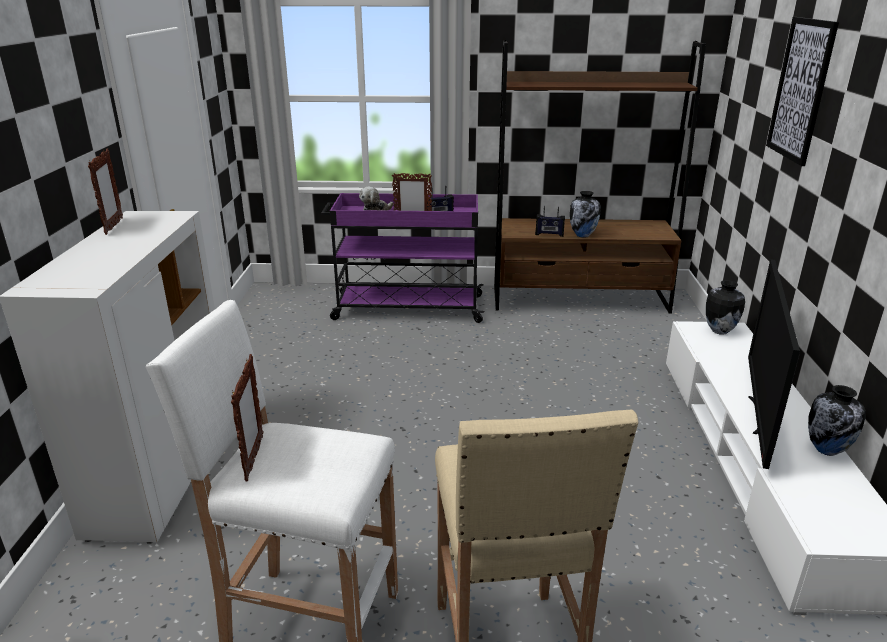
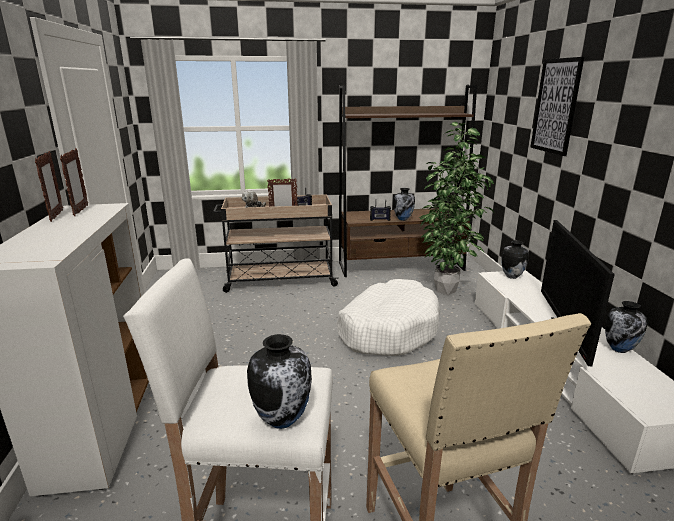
camera: 10 degrees left, 5 degrees down
(254, 458) = (217, 398): picture frame -> picture frame (80, 210)
(316, 489) = (282, 419): none -> vase
(406, 308) = (279, 280): purple cart -> beige cart
(532, 389) = (388, 329): none -> white dog bed
(635, 340) = (447, 290): none -> potted plant

